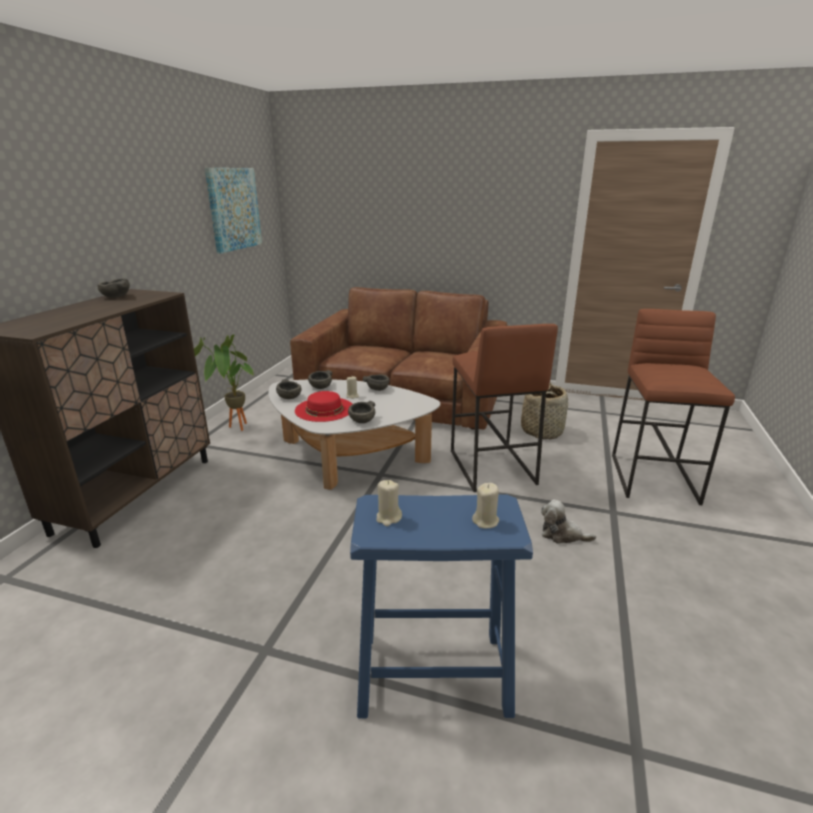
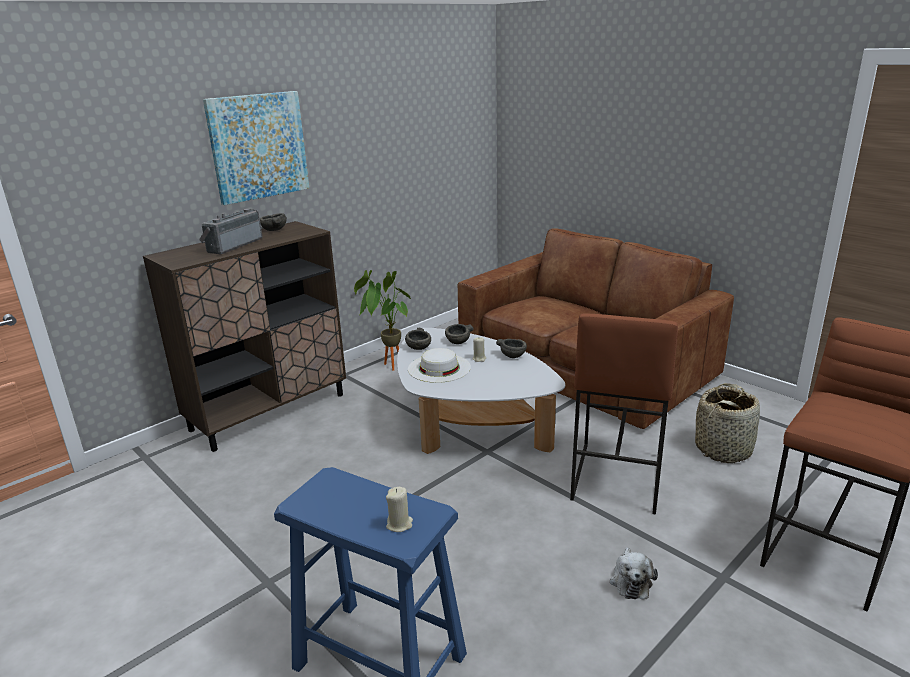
camera: 30 degrees right, 0 degrees up
(83, 312) = (233, 245): none -> radio
(233, 209) = (430, 137): picture -> picture (258, 146)
(324, 409) = (439, 368): red hat -> white hat
(362, 420) = (463, 389): grey bowl -> none
(388, 518) = (326, 494): beige candle -> none
(562, 534) = (630, 581): plush toy -> plush toy turned 135 degrees counterclockwise

